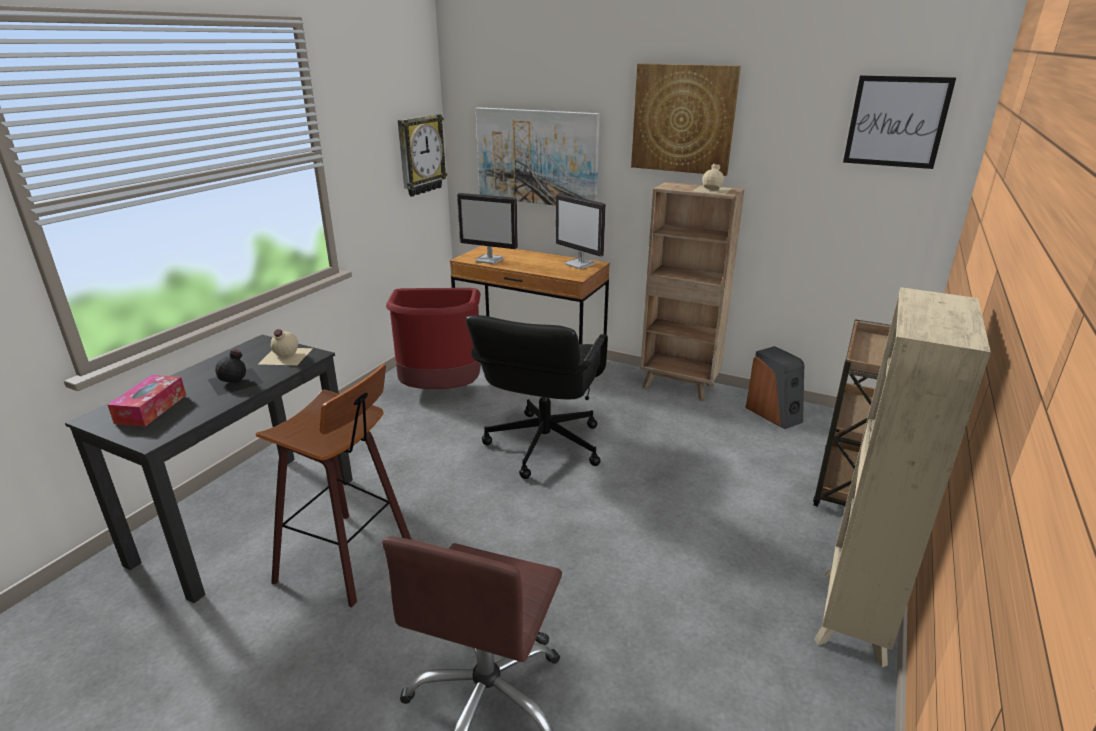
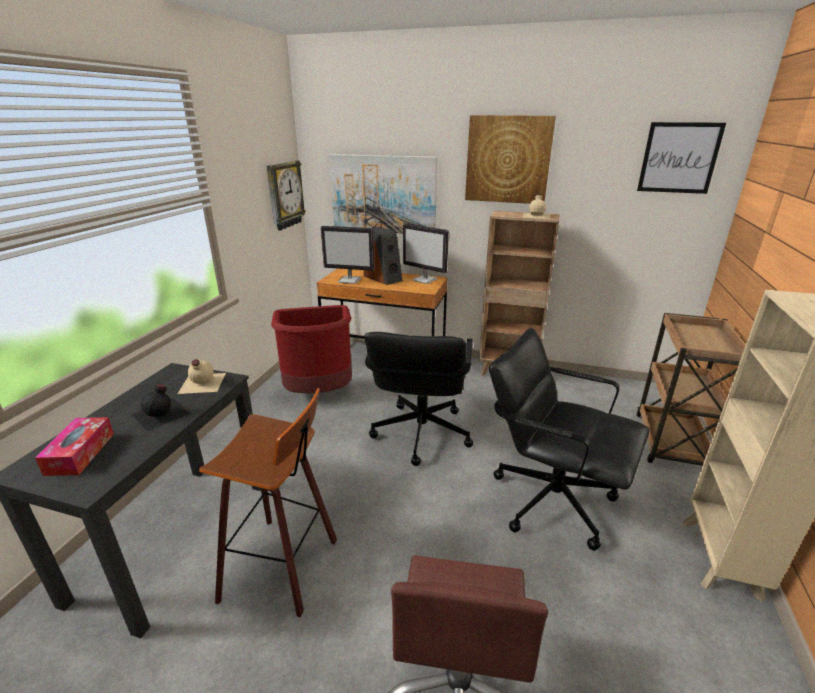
camera: 10 degrees left, 0 degrees up
(672, 531) = (551, 499): none -> black office chair
(774, 414) = (587, 388): speaker -> speaker (383, 278)

